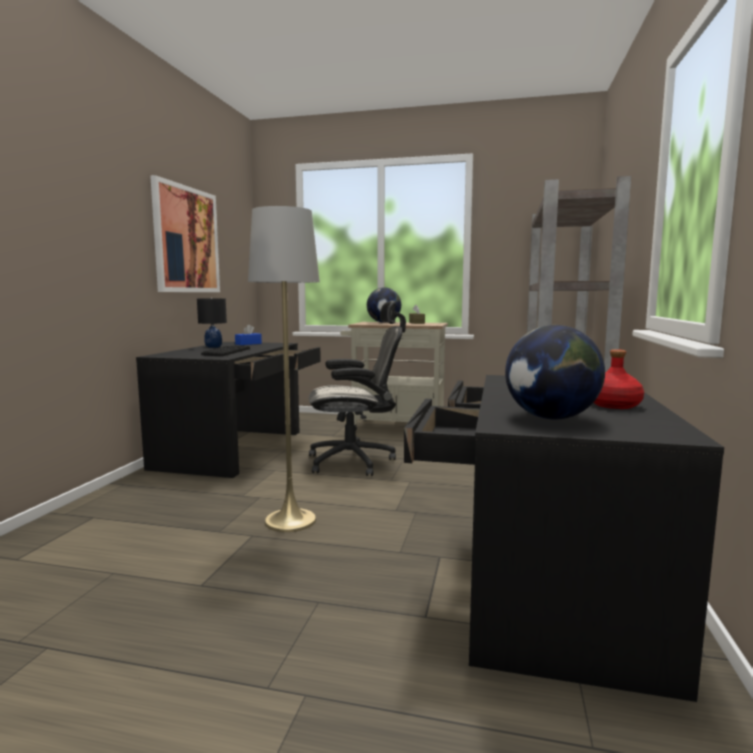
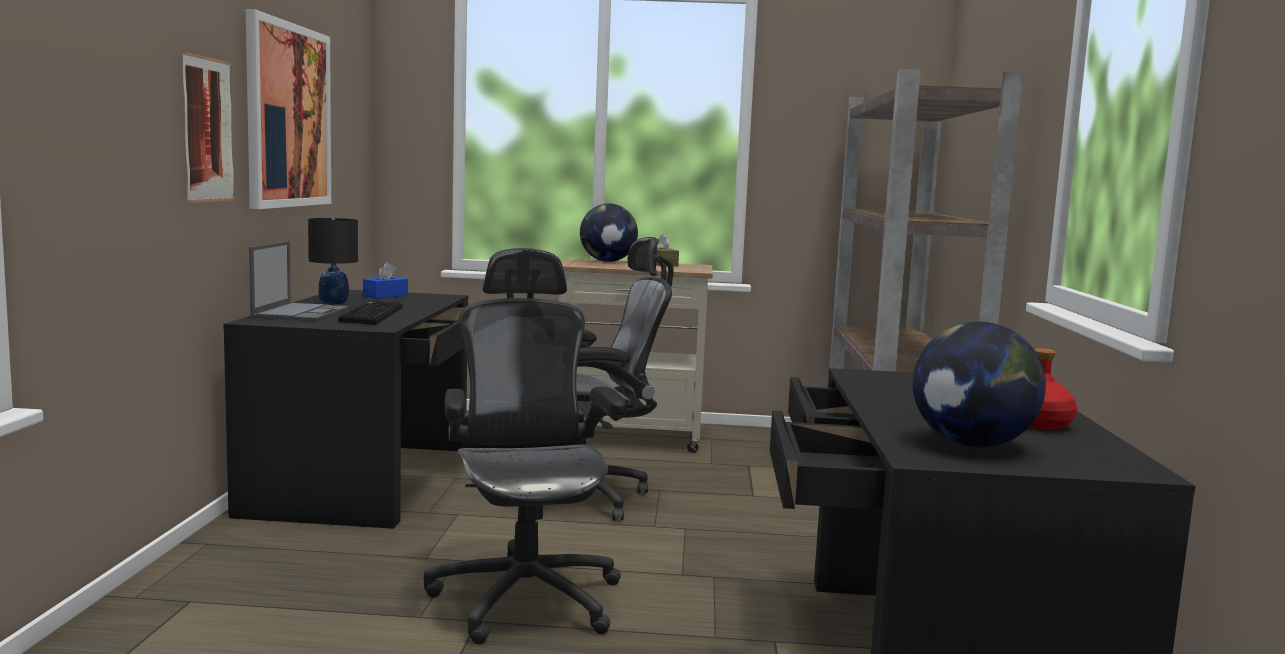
camera: 10 degrees left, 0 degrees up
(122, 244) = (207, 130): none -> picture
(188, 351) = (301, 313): none -> laptop
(290, 520) = (526, 595): grey floor lamp -> office chair

